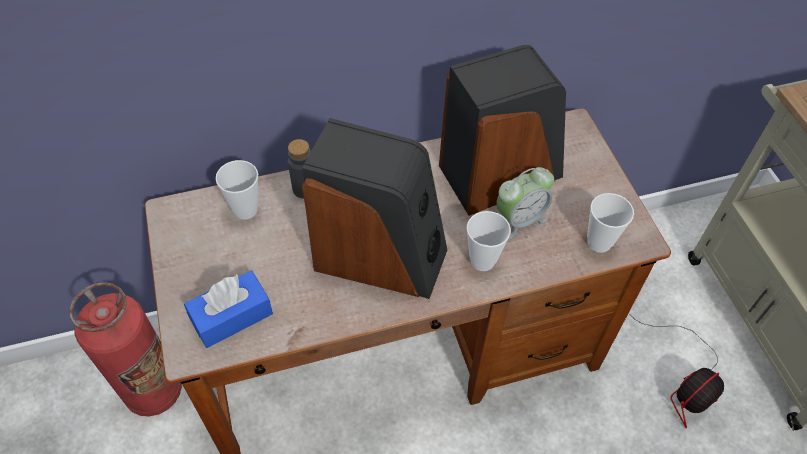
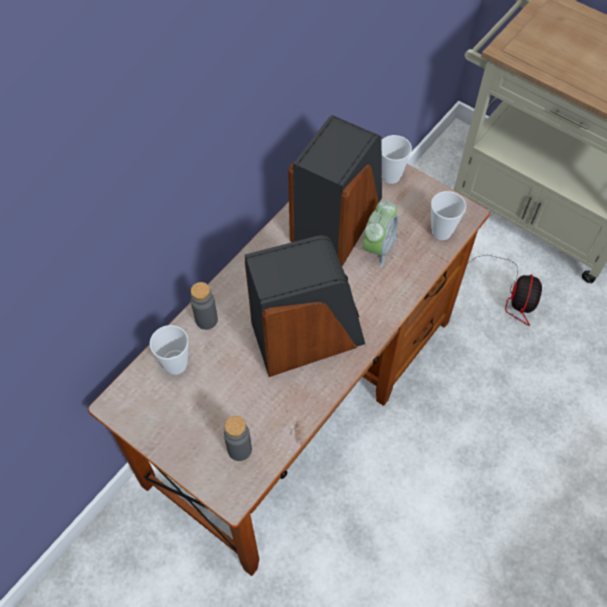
camera: 35 degrees left, 5 degrees up
(154, 391) = (139, 562): fire extinguisher -> none
(232, 316) = (239, 449): blue tissue box -> grey bottle
(482, 261) = (378, 293): cup -> cup (391, 176)

